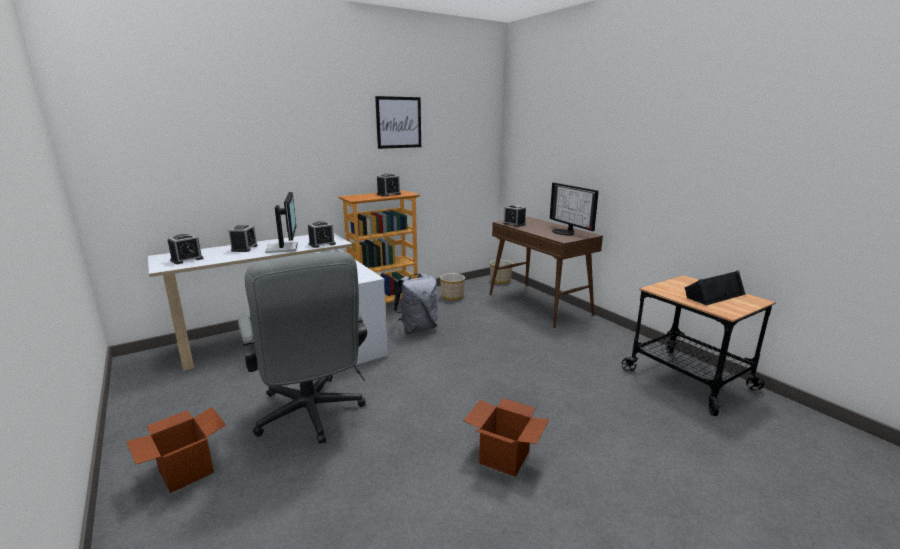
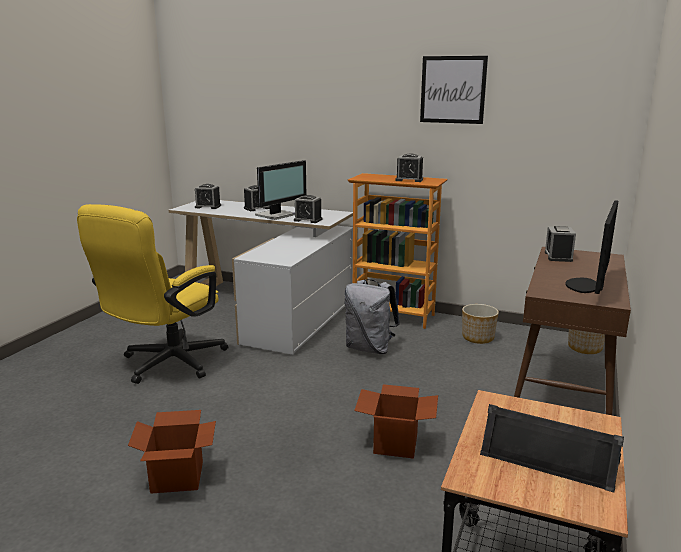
camera: 55 degrees right, 0 degrees up
(186, 471) = (74, 354): cardboard box -> cardboard box (396, 444)
(311, 417) = (166, 365): grey office chair -> yellow office chair

